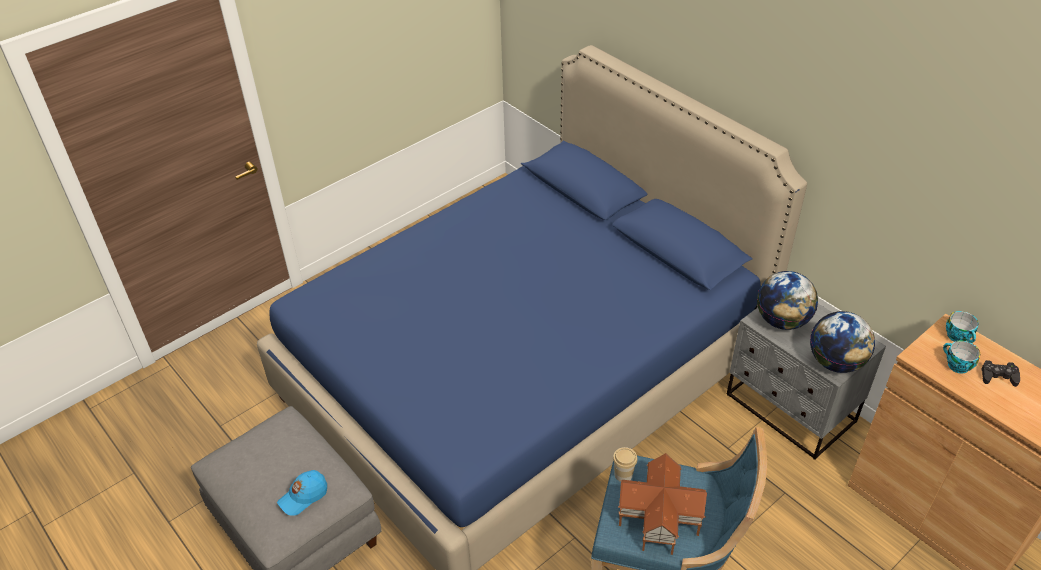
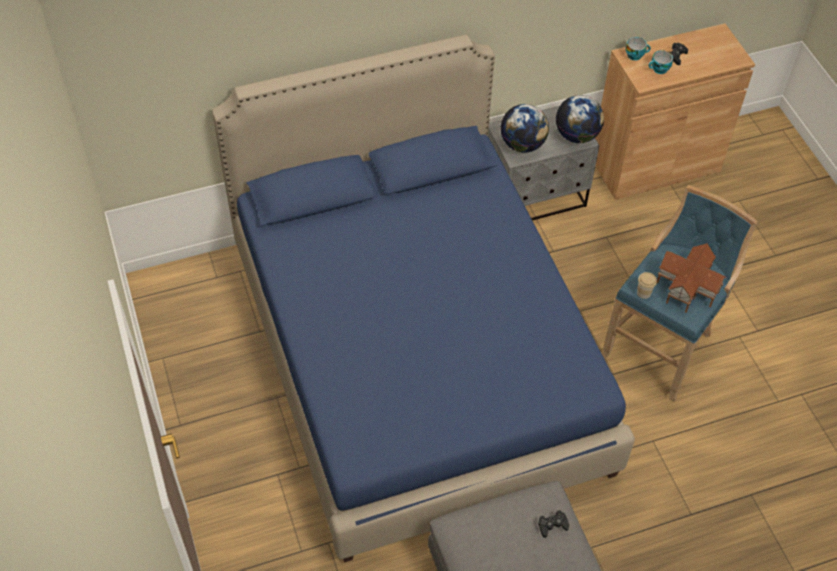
camera: 70 degrees left, 10 degrees up
(303, 496) = (552, 525): blue cap -> black game controller

